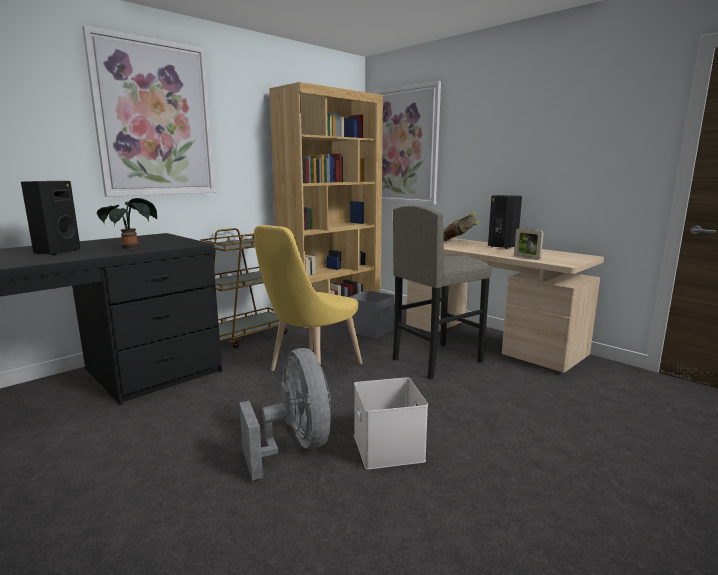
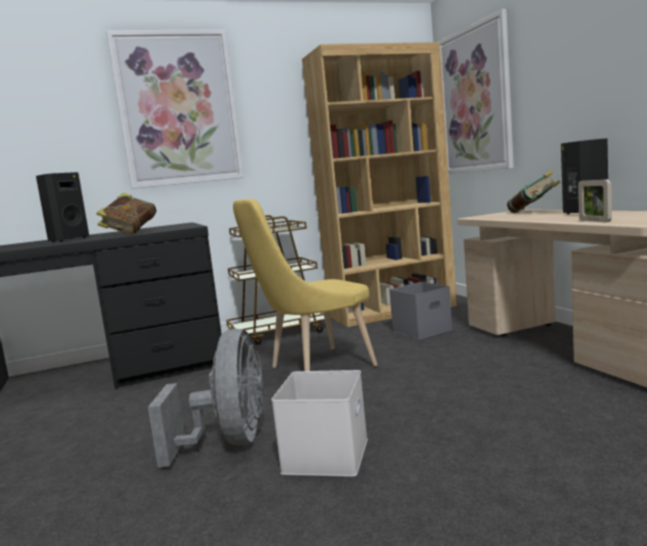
camera: 25 degrees right, 5 degrees down
(132, 248) = (130, 233): potted plant -> book
(436, 360) = (475, 366): grey stool -> none

